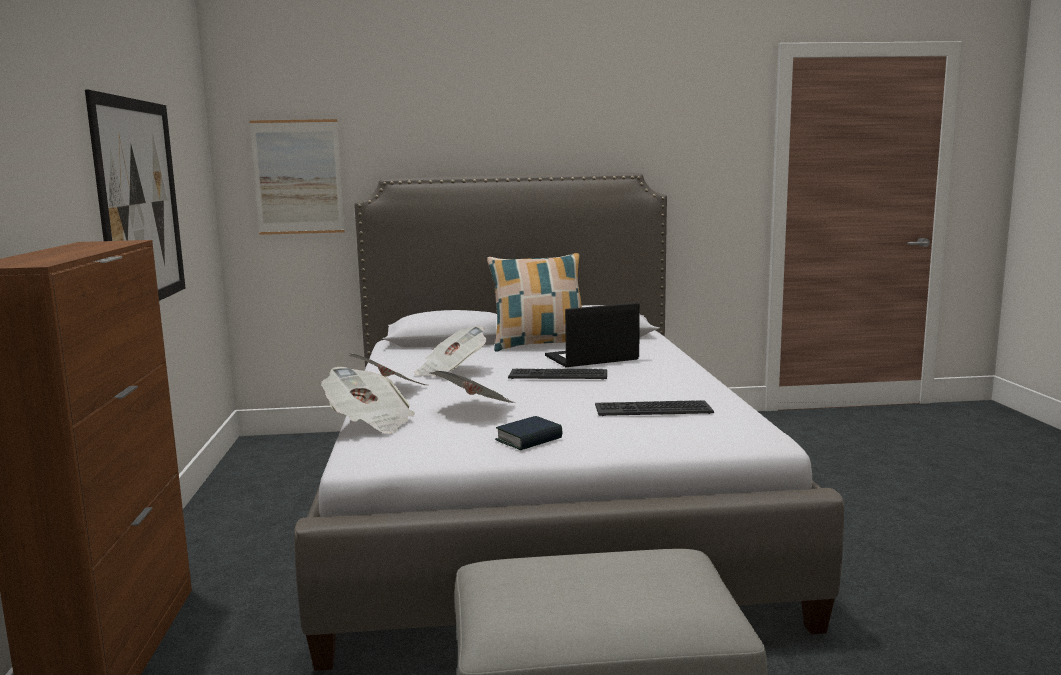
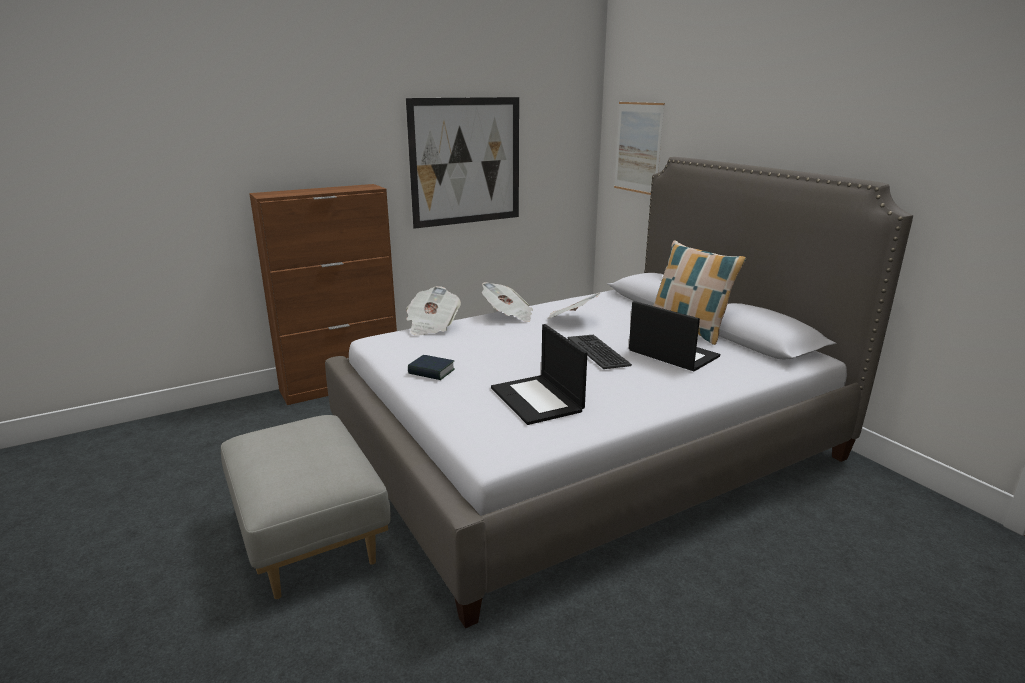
camera: 65 degrees right, 10 degrees up
(475, 409) = (480, 345): newspaper -> none
(653, 409) = (537, 399): keyboard -> laptop

